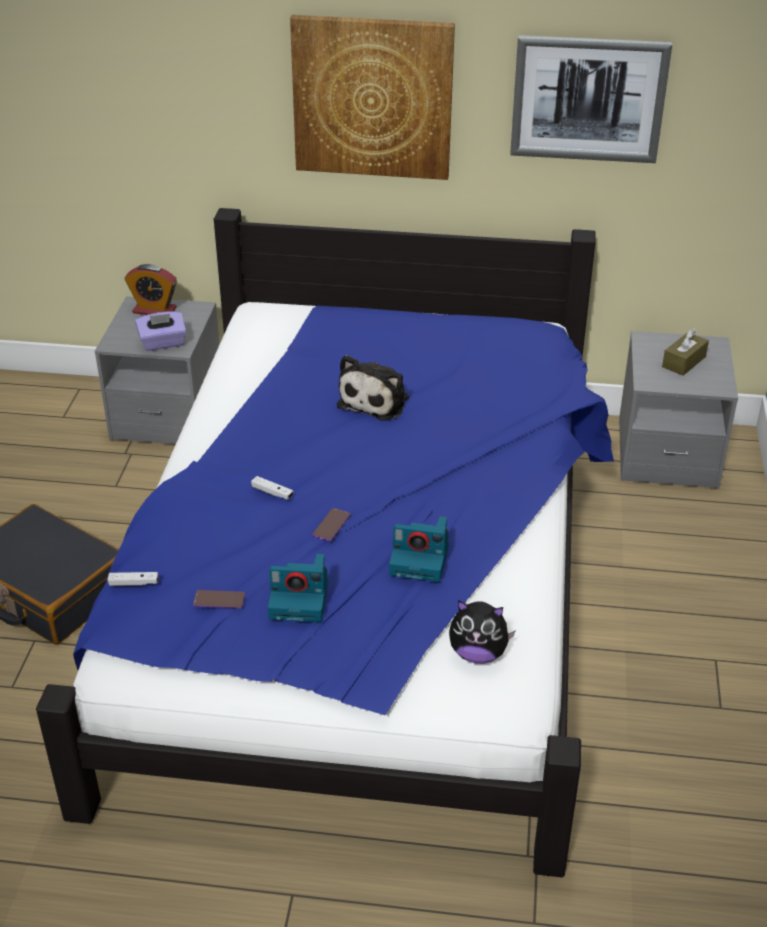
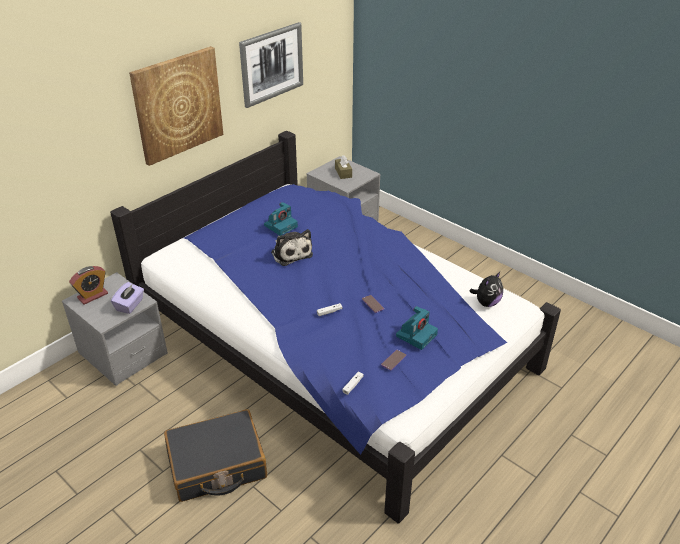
camera: 55 degrees left, 0 degrees up
(421, 560) = (421, 289): camera -> camera (281, 225)

